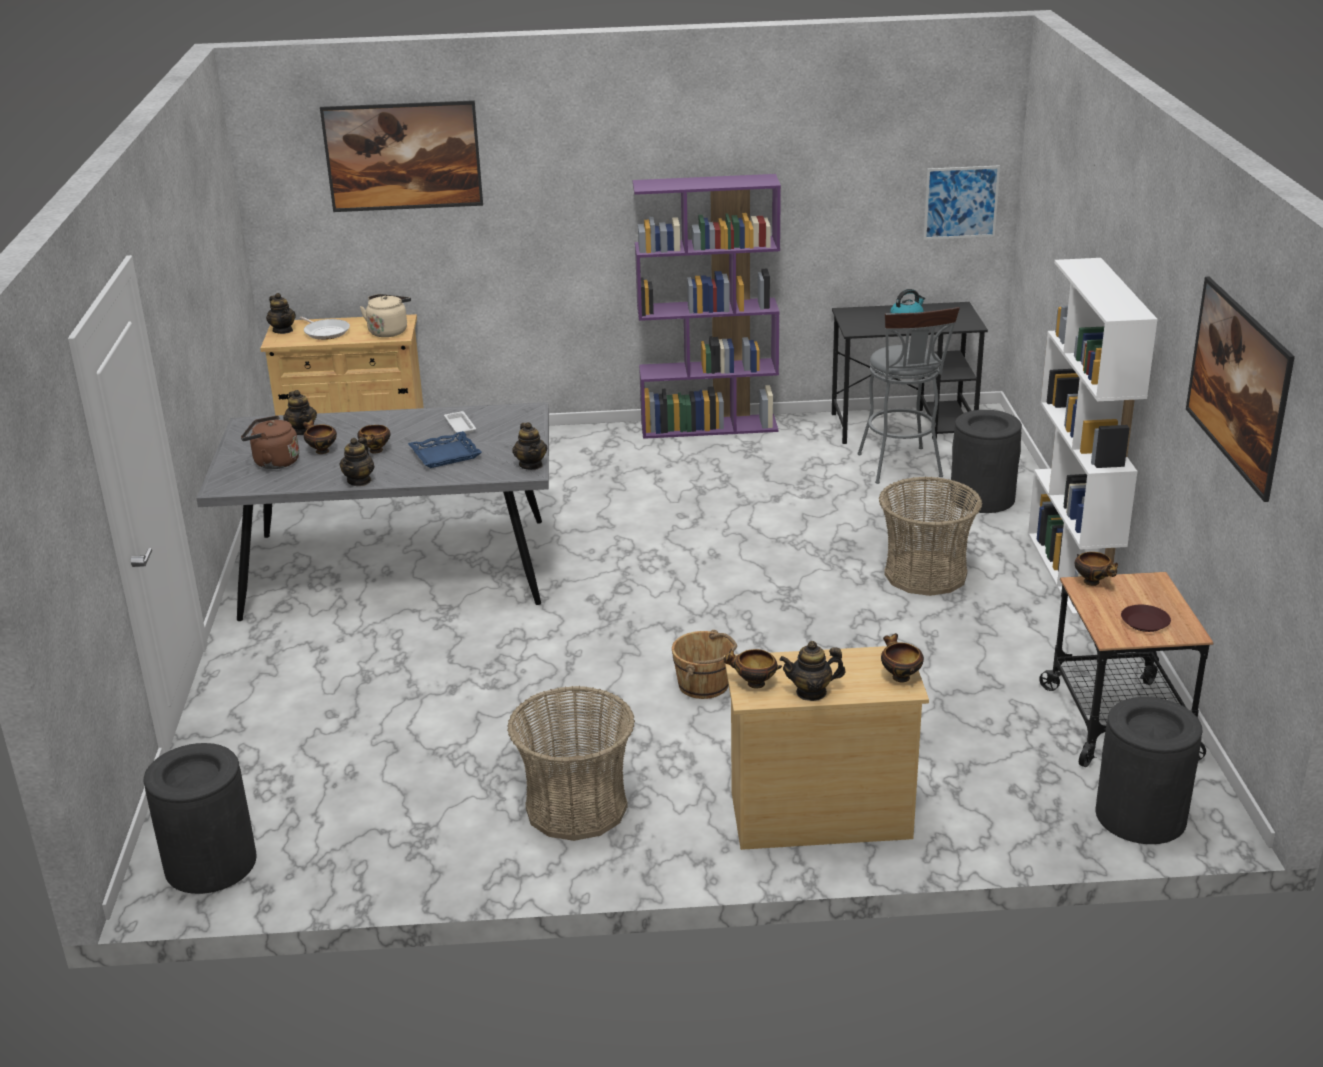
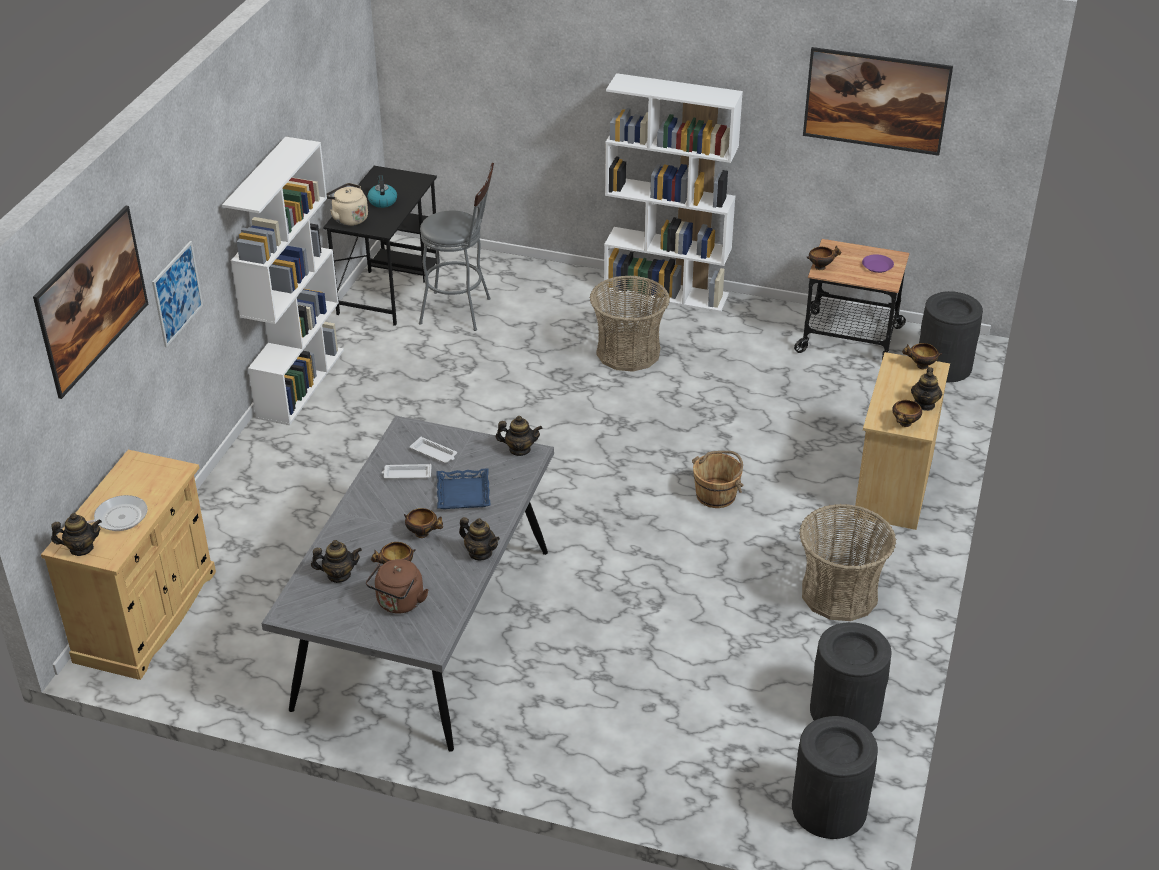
camera: 70 degrees left, 10 degrees up
(389, 331) = (159, 474): beige kettle -> beige kettle (348, 218)
(499, 430) = (434, 453): none -> white tray
(709, 426) = (300, 383): purple bookcase -> white bookcase
(961, 202) = (358, 89): picture -> picture (177, 293)
(982, 498) = (537, 292): black trash can -> black trash can (845, 711)
(1144, 622) = (877, 266): brown plate -> purple plate

